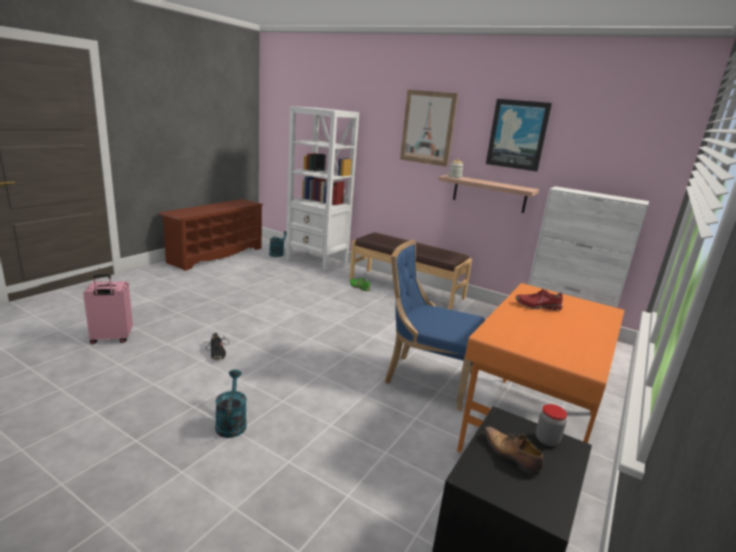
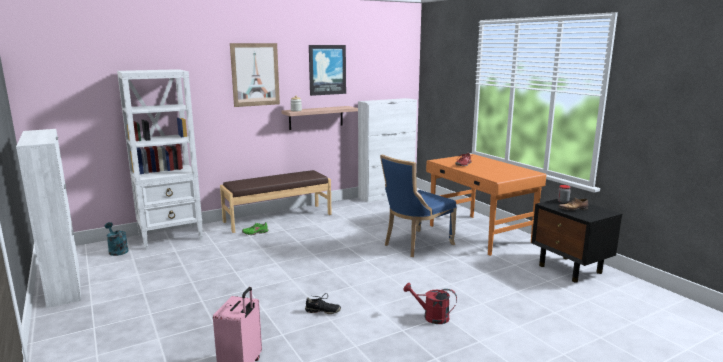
camera: 60 degrees left, 5 degrees down
(216, 255) = (64, 284): brown shoe rack -> white cabinet
(231, 422) = (431, 317): turquoise watering can -> red watering can

